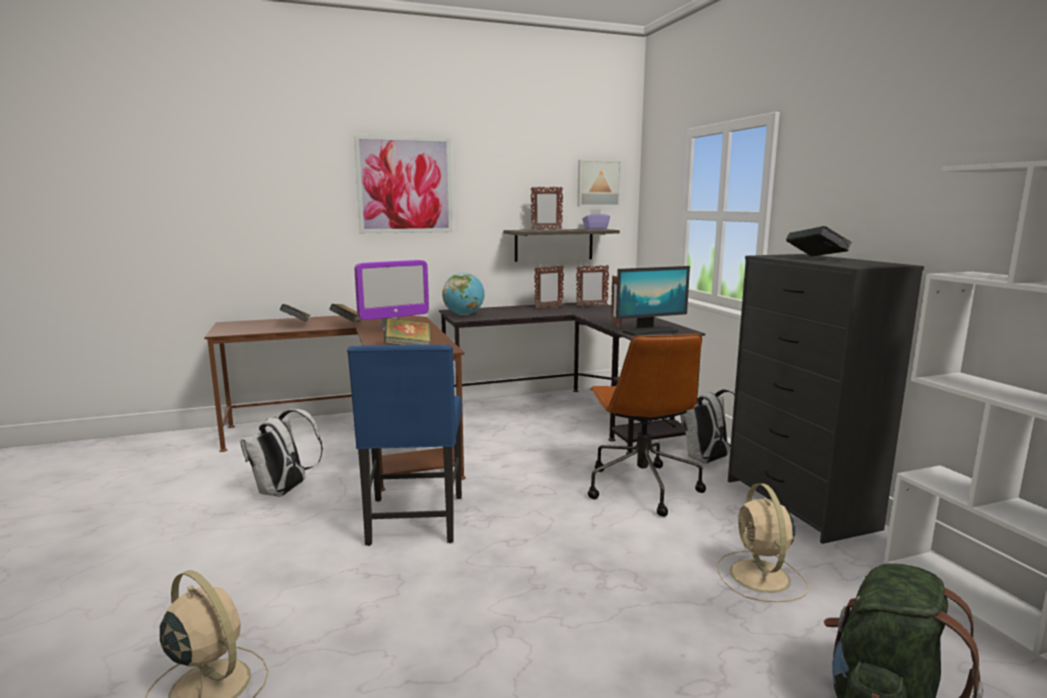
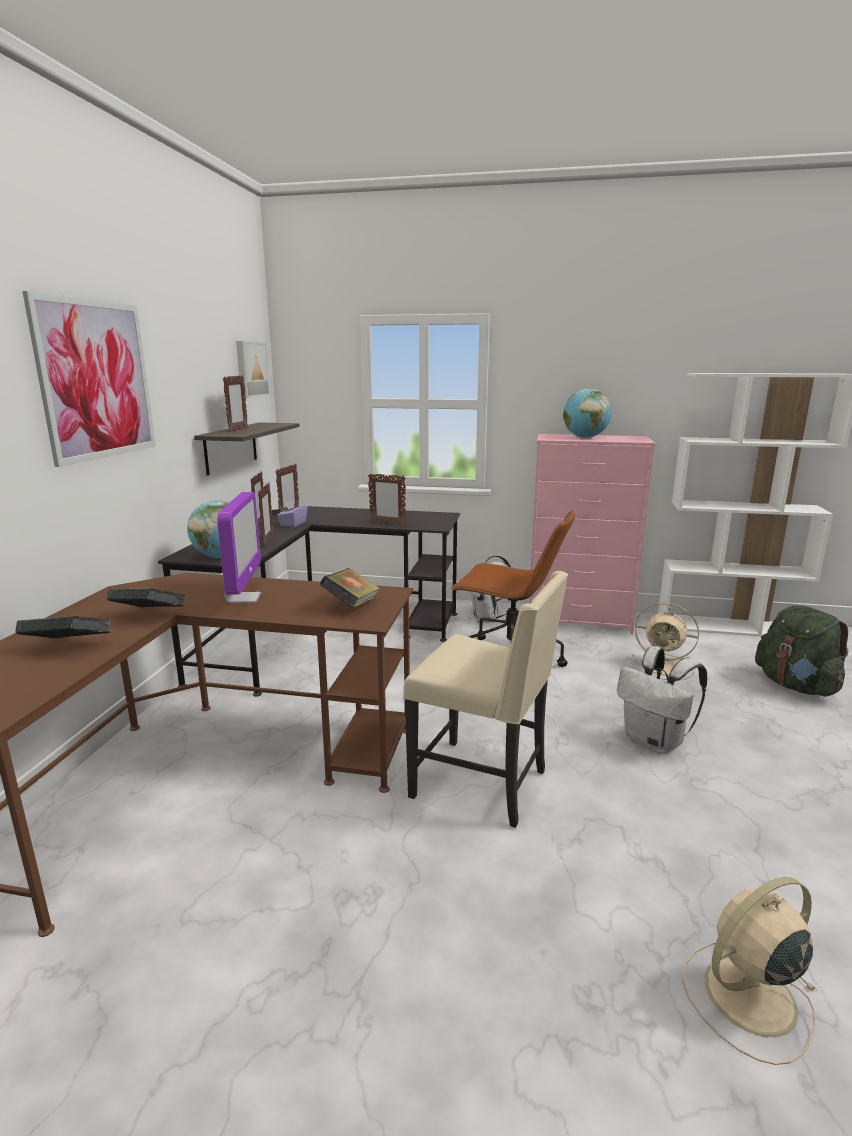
camera: 60 degrees left, 5 degrees up
(284, 491) = (308, 874): white backpack -> white backpack (655, 742)
(414, 521) = (482, 783): blue chair -> beige chair
(513, 315) = (268, 541): none -> picture frame
(595, 229) = (264, 423): purple tissue box -> purple tissue box (293, 524)
(650, 332) = (432, 522): monitor -> none
(800, 504) = (579, 620): black dresser -> pink dresser
(816, 259) = (585, 437): book -> globe

